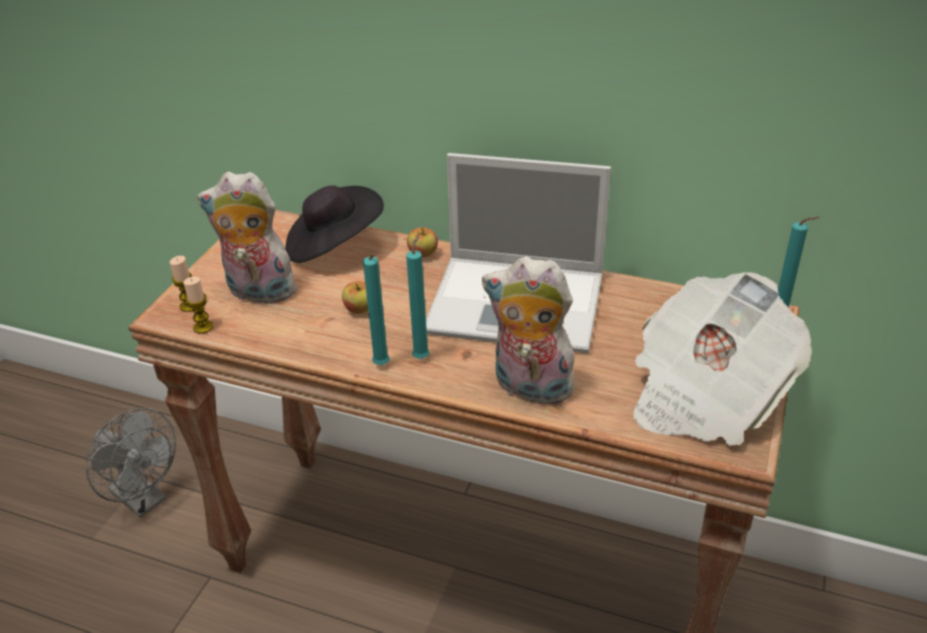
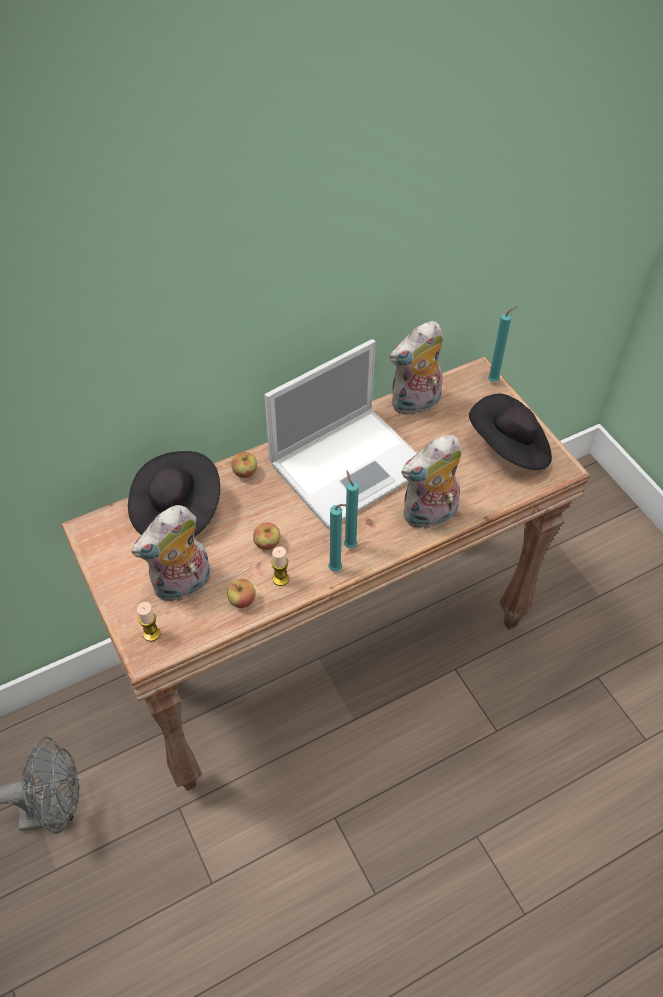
camera: 50 degrees left, 15 degrees up
(203, 327) = (187, 639): candle -> candle (281, 579)
(278, 332) = (242, 601): none -> apple
(656, 299) = (415, 404): none -> plush toy
(705, 393) = (509, 448): newspaper -> black hat

